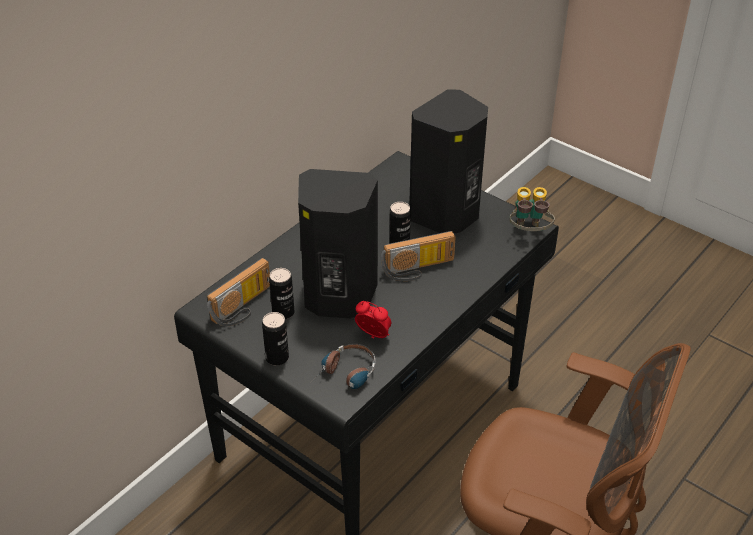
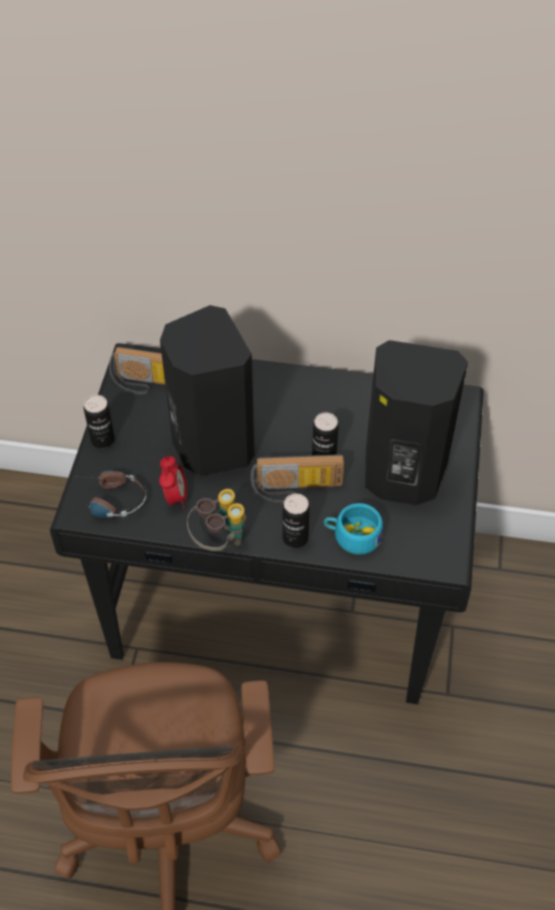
camera: 60 degrees right, 10 degrees up
(283, 312) = (163, 415): can -> can (295, 538)
(418, 270) = (297, 490): radio -> radio turned 45 degrees counterclockwise
(480, 259) = (352, 536): none -> turquoise cup
(528, 232) = (432, 562): binoculars -> binoculars (219, 540)

